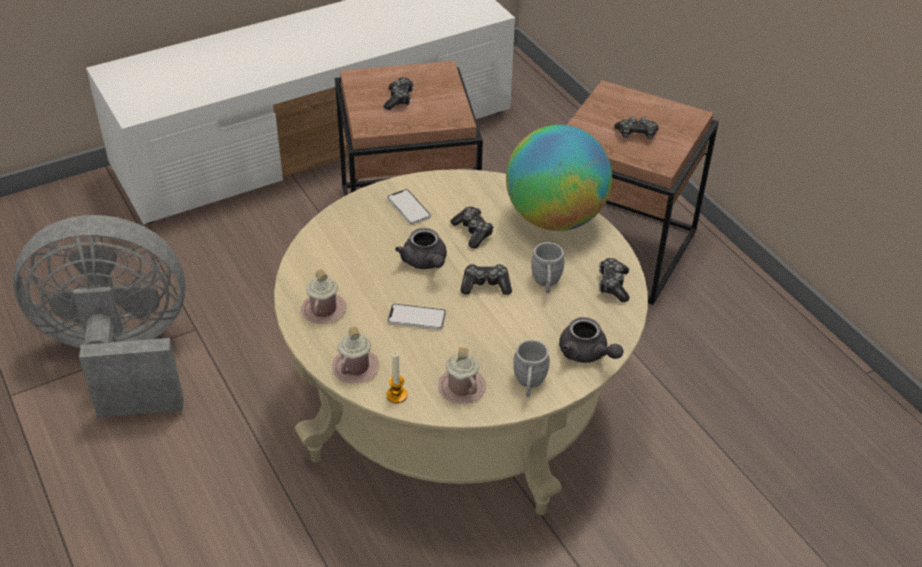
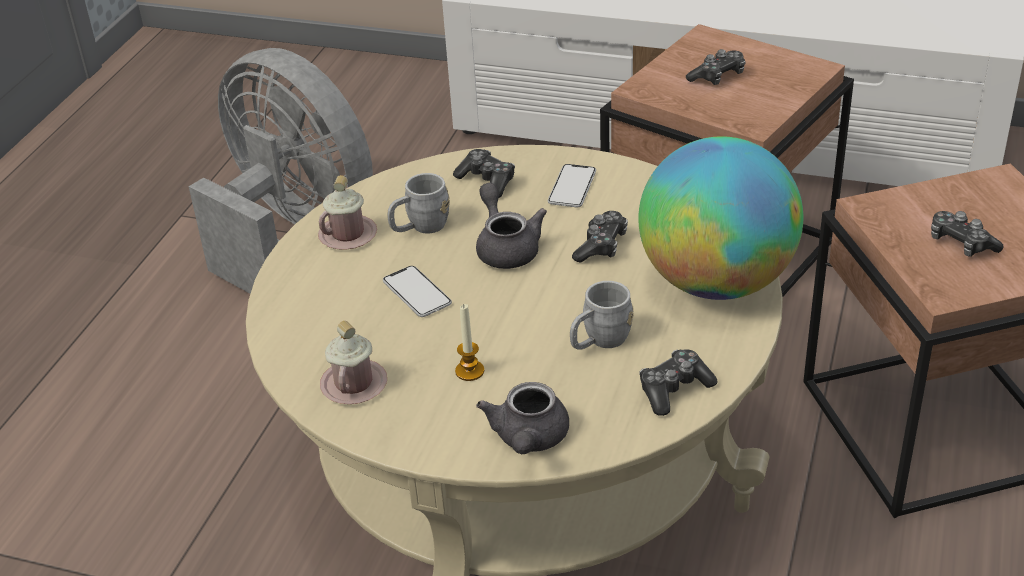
camera: 50 degrees right, 5 degrees down
(355, 368) = (293, 302): pink mug -> none
(396, 395) = (288, 350): candle -> candle (469, 371)
(425, 262) = (506, 247): grey teapot -> grey teapot turned 135 degrees clockwise
(485, 285) = (532, 304): game controller -> game controller (487, 181)
(529, 384) = (421, 426): grey mug -> grey mug (420, 227)

